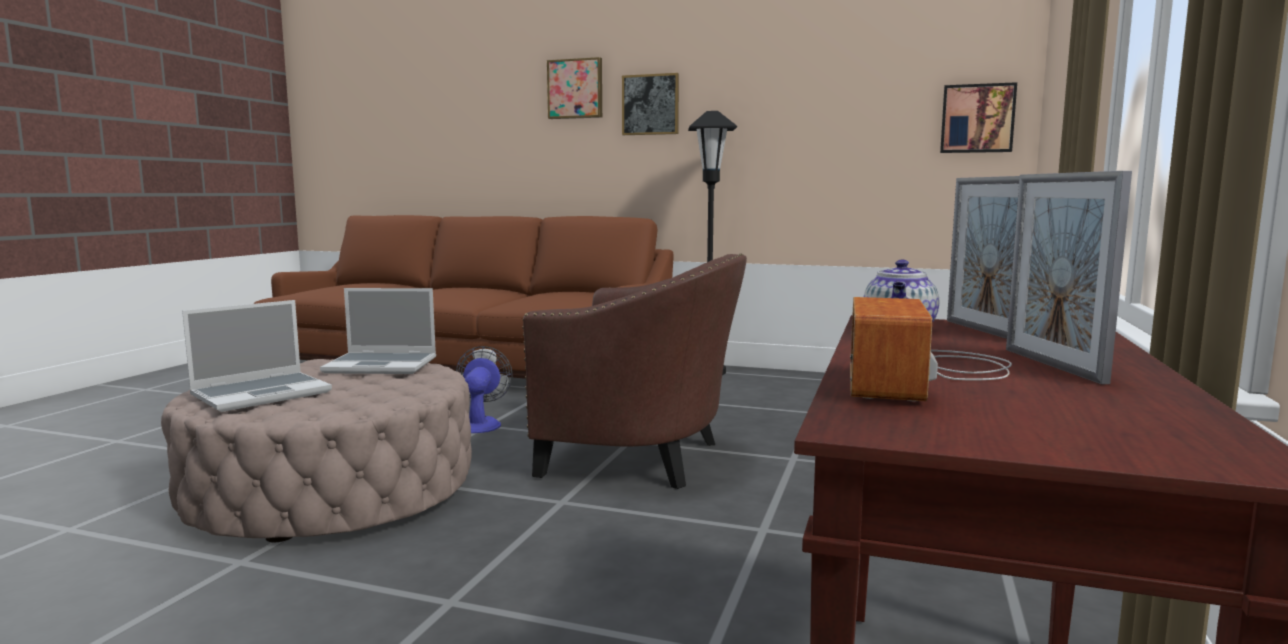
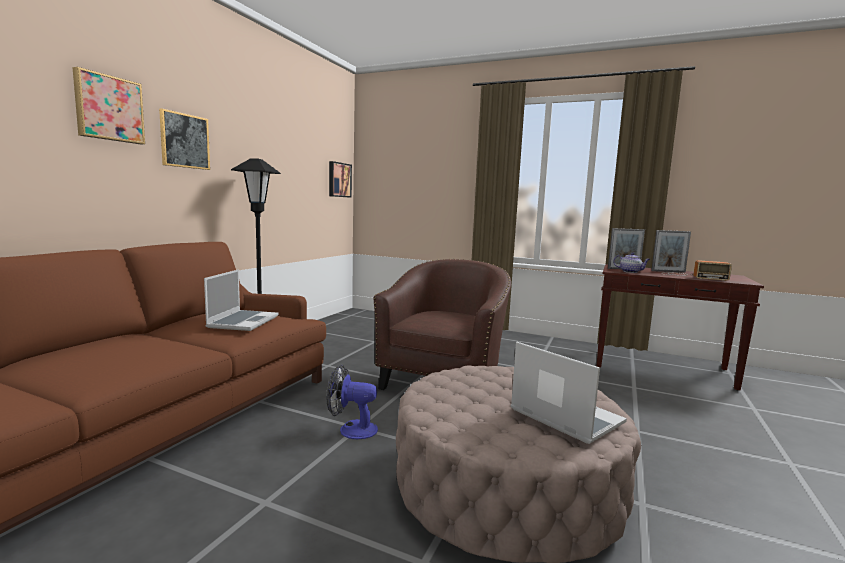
camera: 85 degrees left, 0 degrees up
(383, 365) = (458, 384): laptop -> laptop (243, 321)

